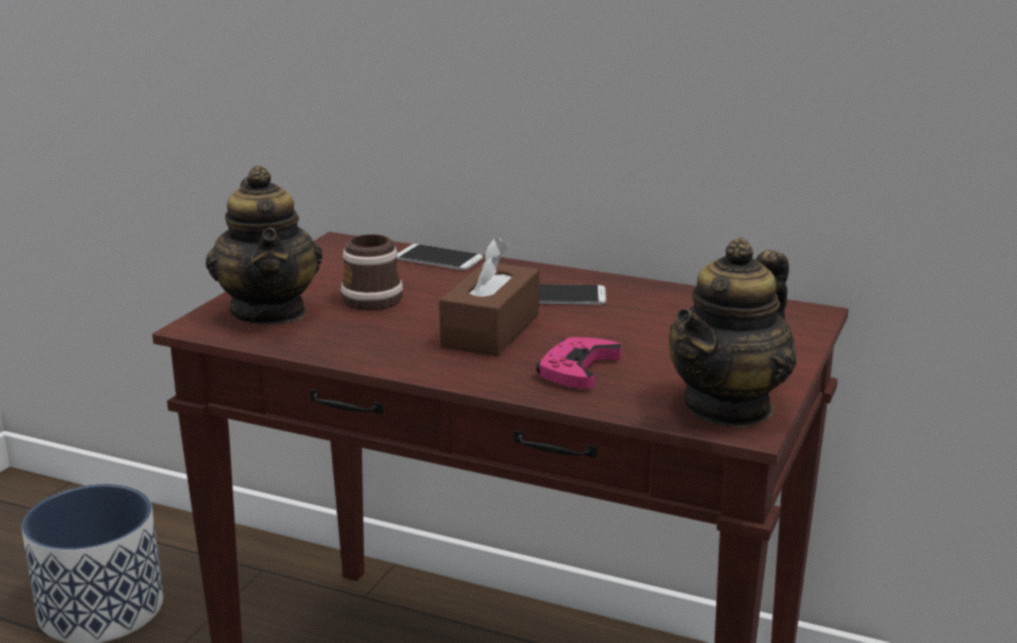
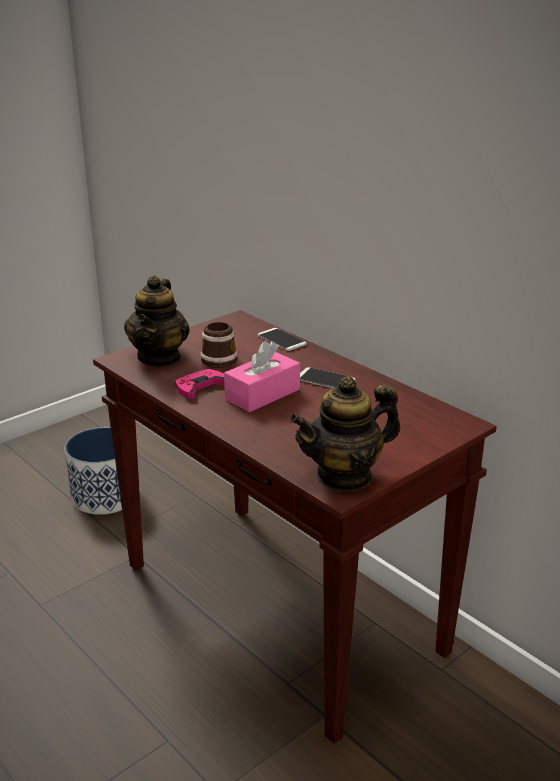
camera: 25 degrees right, 5 degrees up
(491, 330) = (262, 394): brown tissue box -> pink tissue box
(577, 369) = (284, 431): pink game controller -> pink game controller (200, 387)

